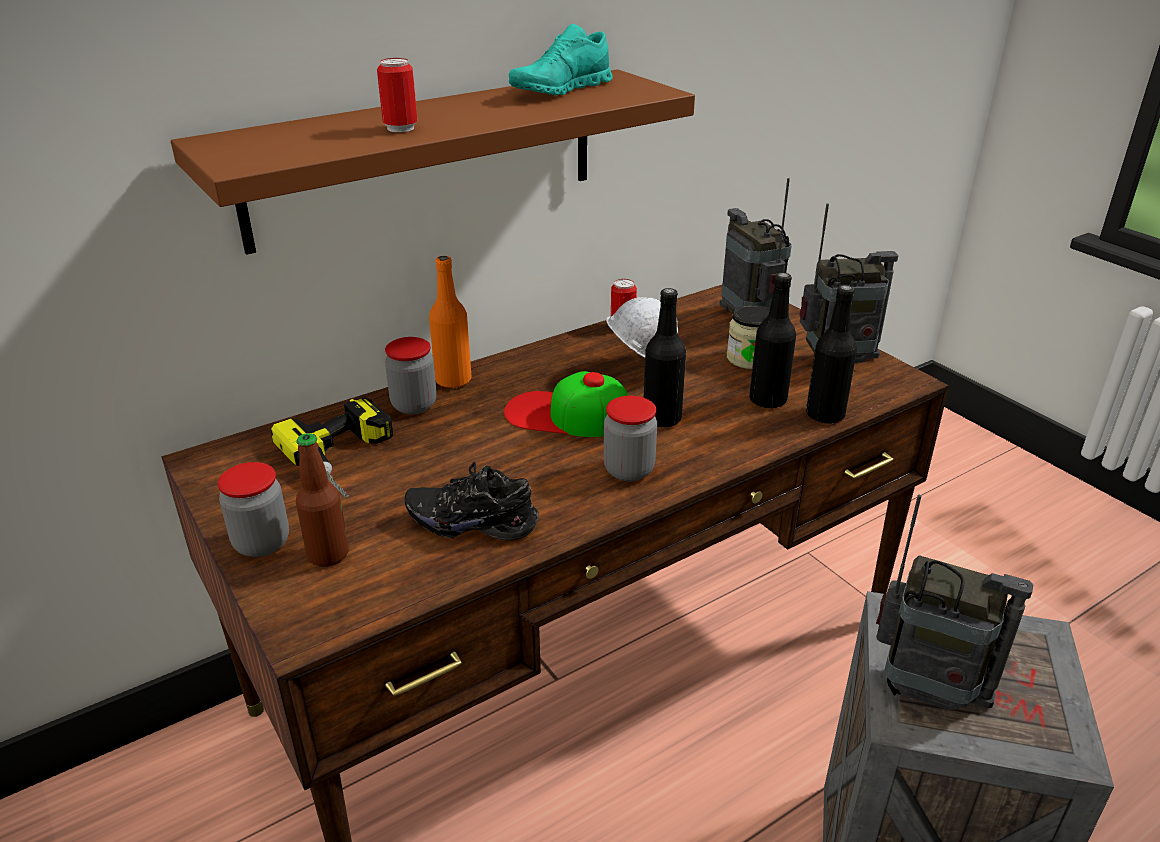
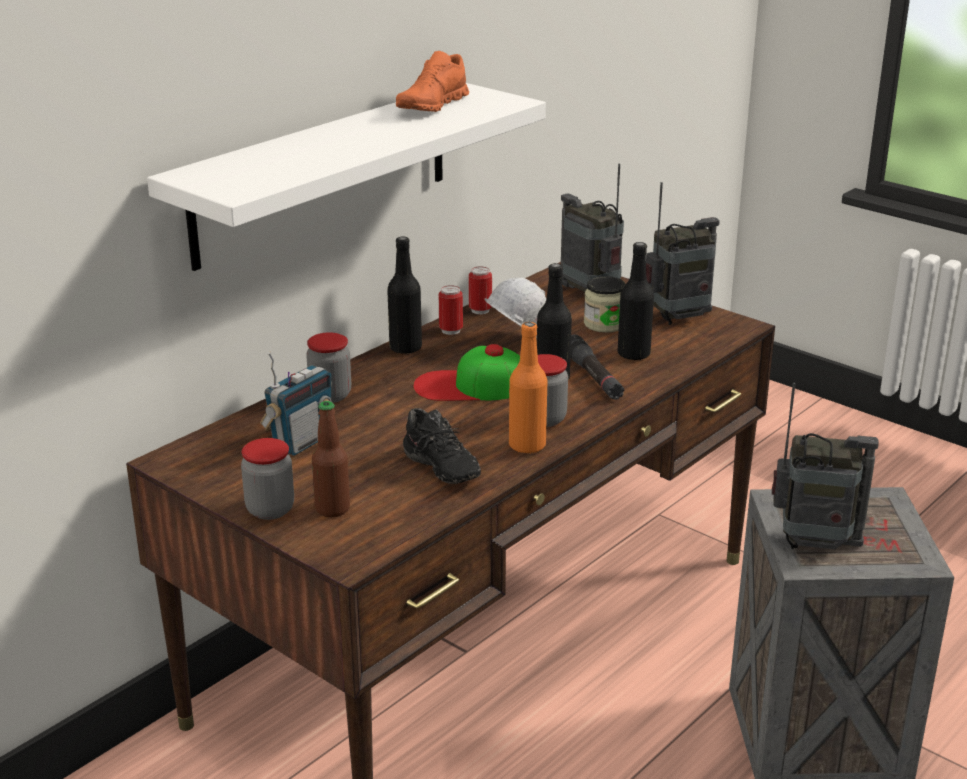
camera: 15 degrees left, 5 degrees down
(349, 459) = (301, 442): power drill -> radio
(400, 128) = (333, 151): can -> can (451, 330)
(425, 158) = (323, 173): brown shelf -> white shelf
(453, 380) = (353, 372): orange bottle -> orange bottle (527, 445)
(473, 521) = (438, 470): black shoe -> black shoe turned 120 degrees counterclockwise
(561, 90) = (432, 106): turquoise shoe -> orange shoe
(709, 423) = (593, 377): none -> black flashlight
(825, 415) = (684, 359): black bottle -> black bottle (405, 348)

